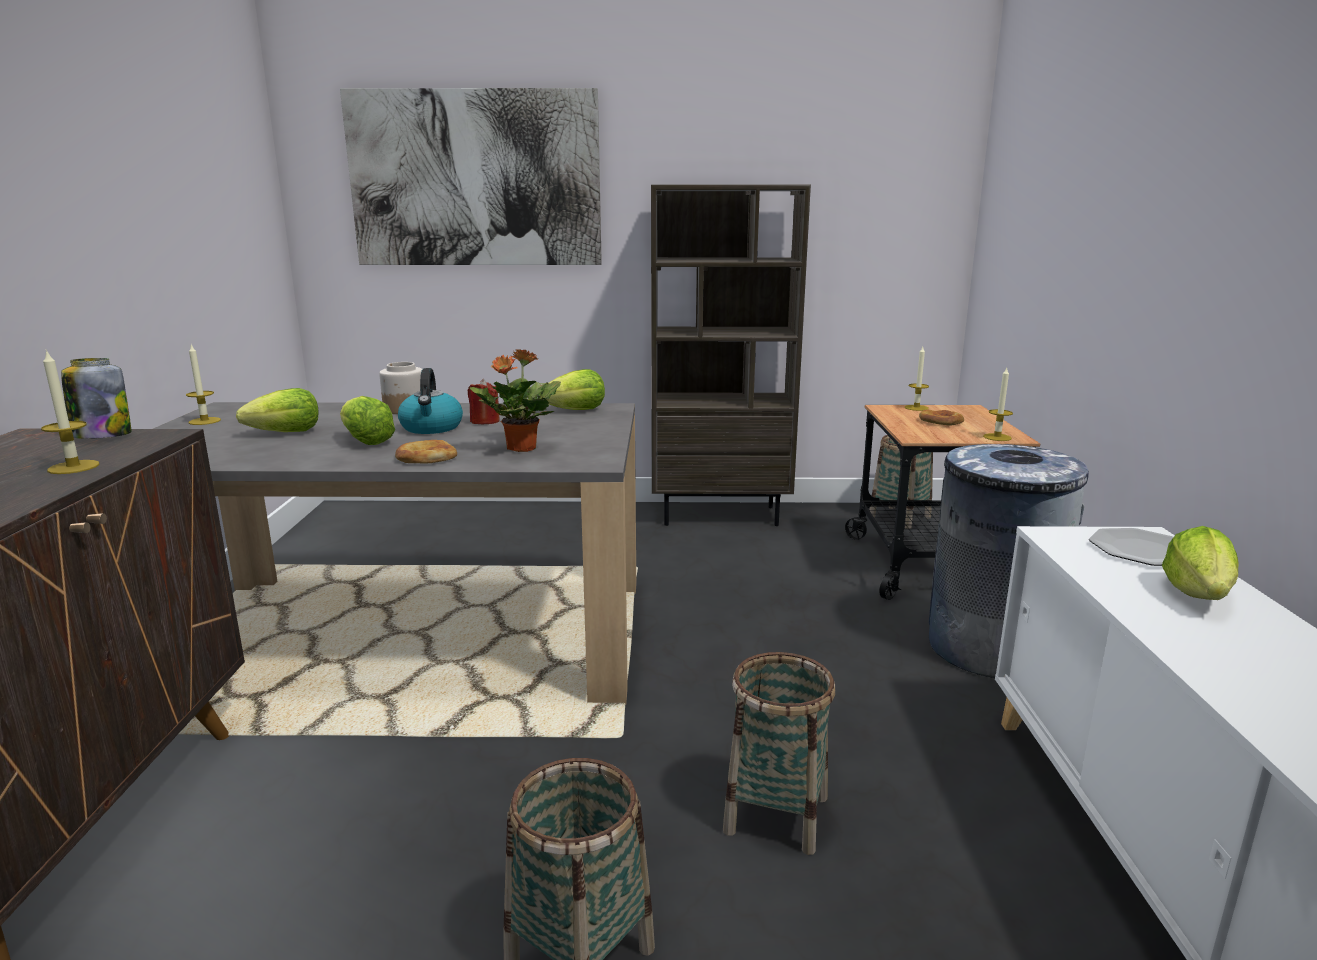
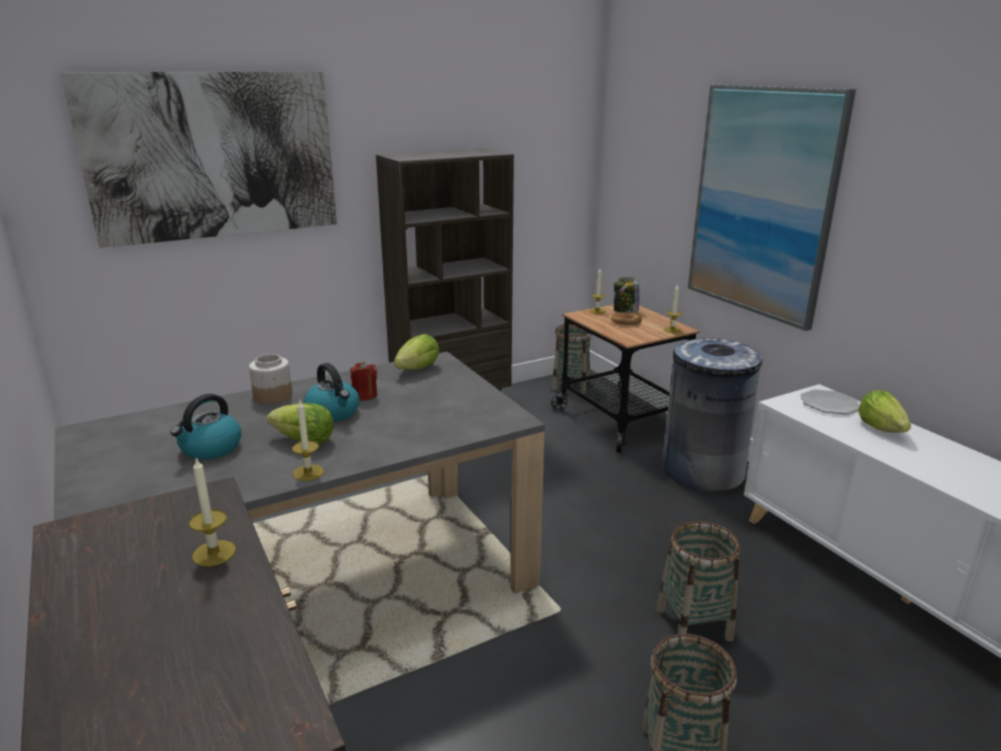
camera: 30 degrees left, 5 degrees up
(102, 435) = (153, 510): jar -> jar (625, 311)
(204, 421) = (97, 454): candle -> candle (308, 472)
(286, 433) = (210, 448): lettuce -> kettle
(426, 457) = (383, 445): bread -> none
(520, 448) = (440, 418): potted plant -> none
(1128, 237) = (762, 203): none -> picture

